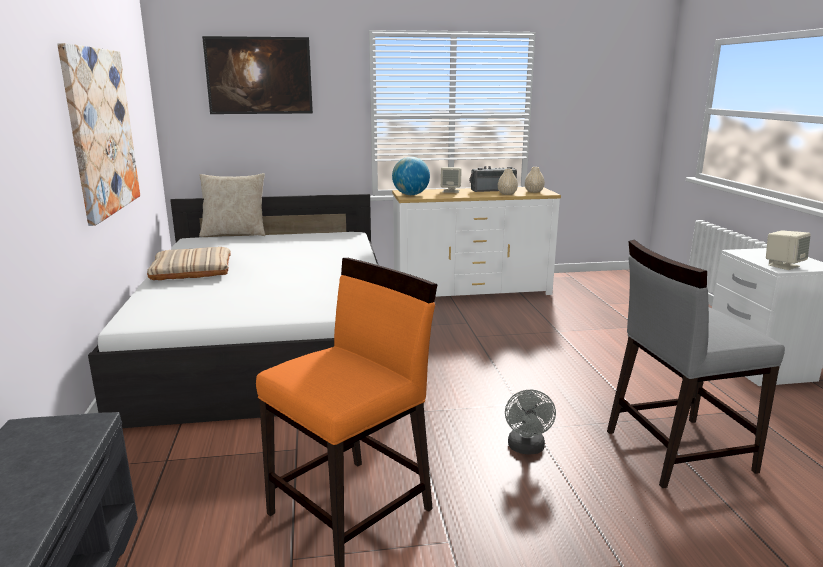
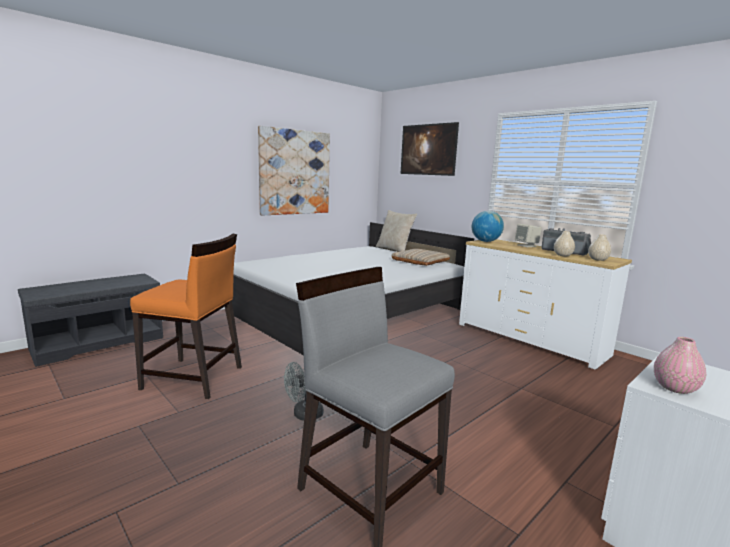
camera: 55 degrees right, 5 degrees down
(192, 270) = (324, 256): beige pillow -> beige pillow (420, 261)
(783, 265) = (675, 388): beige speaker -> pink vase

